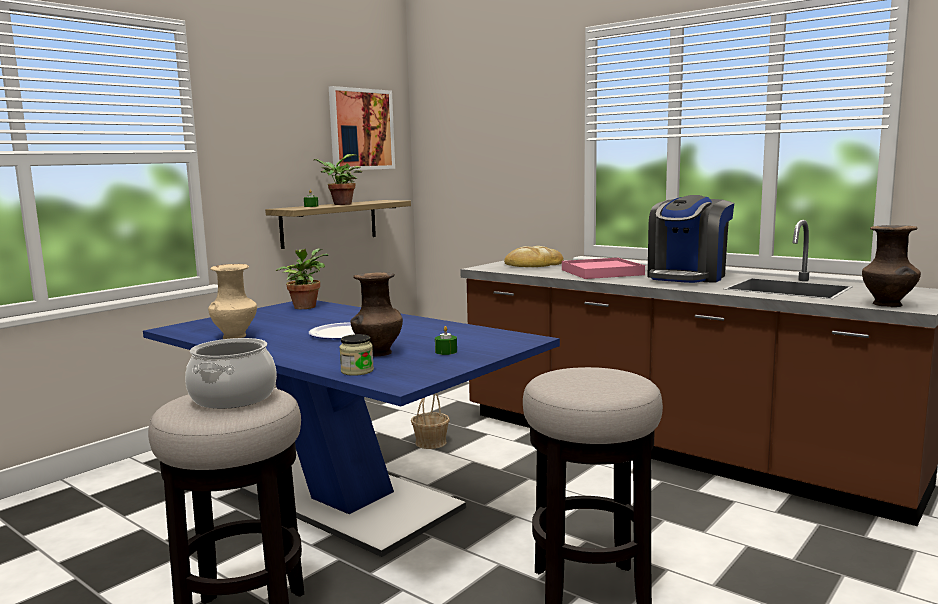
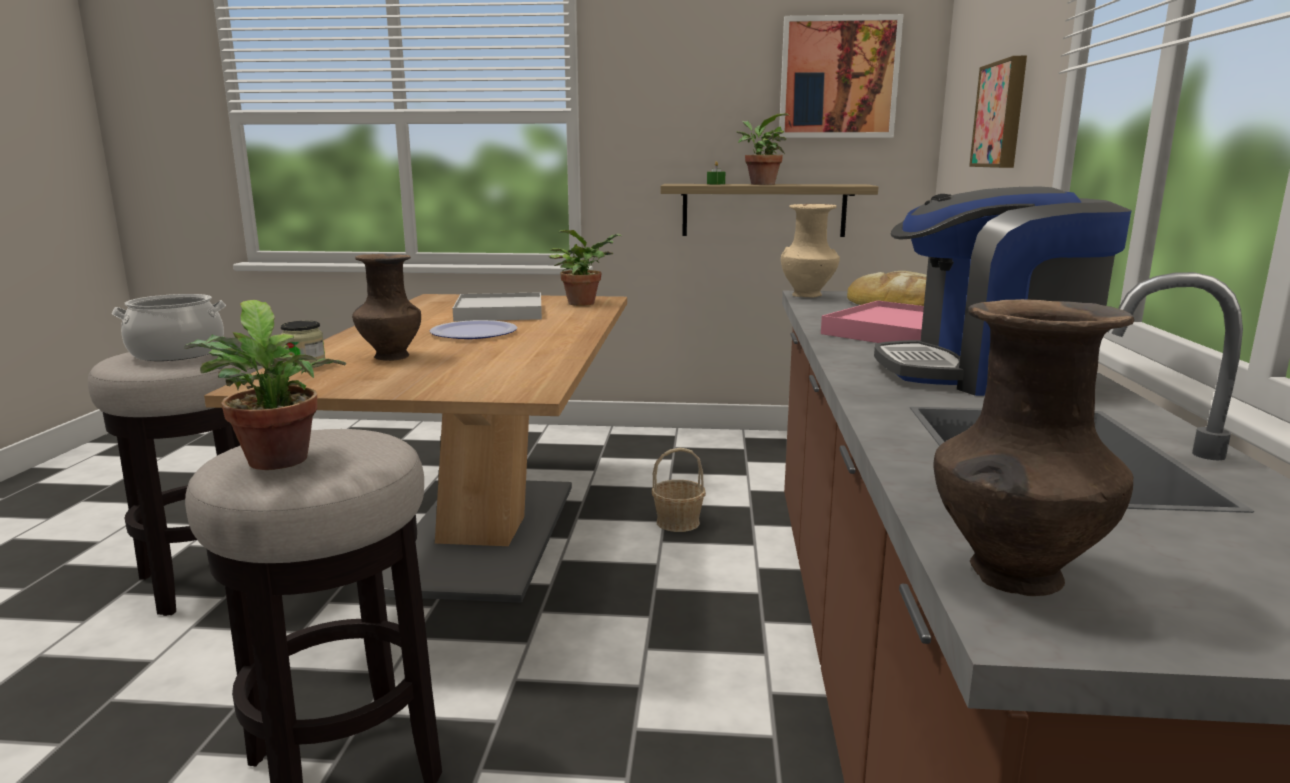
camera: 55 degrees right, 5 degrees up
(235, 336) = (422, 313): beige vase -> beige vase (808, 295)
(287, 323) = (500, 312): none -> white tray
(350, 500) = (483, 534): blue dining table -> brown dining table
(446, 351) = (421, 374): green candle -> none
(509, 157) = (1002, 115): none -> picture
(606, 384) = (278, 463): none -> potted plant

